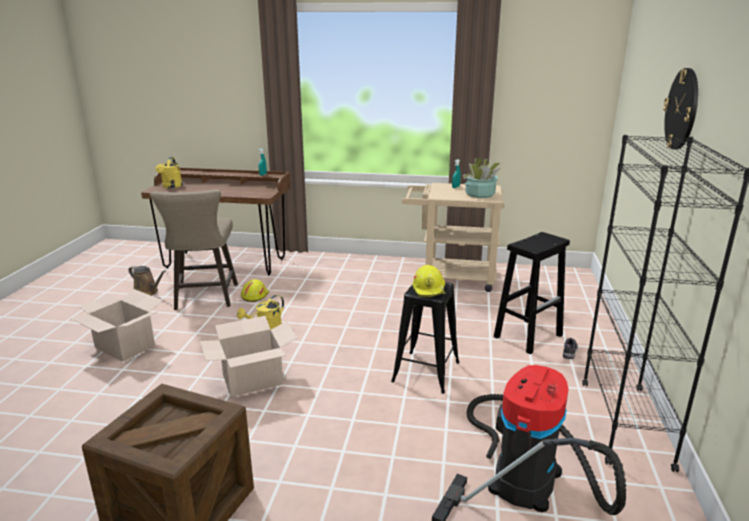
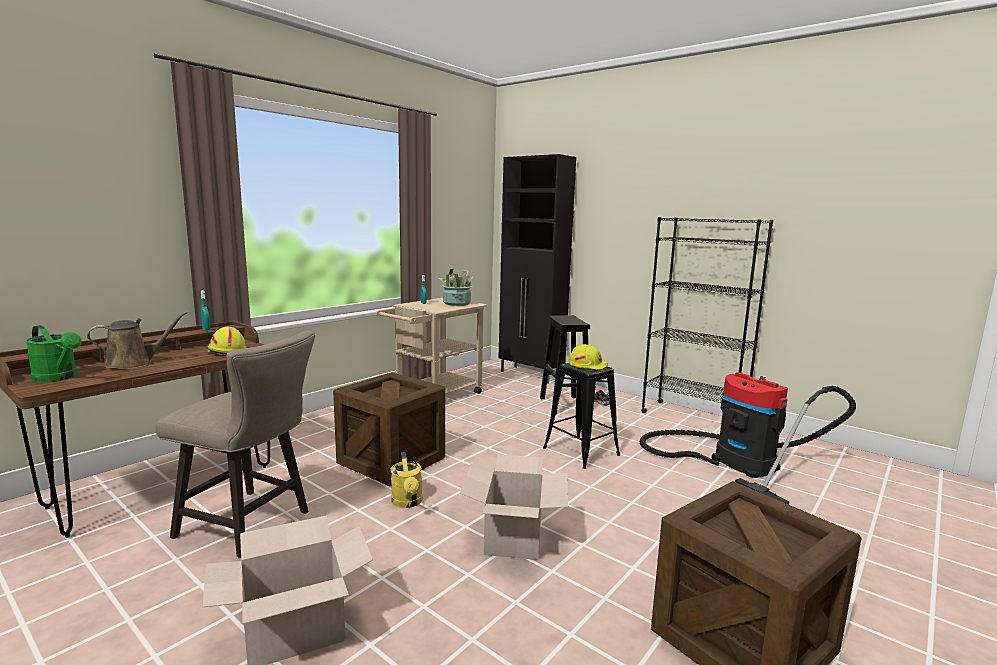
camera: 60 degrees left, 10 degrees down
(147, 292) = (127, 573): brown watering can -> brown watering can (134, 364)
(171, 186) = (59, 378): yellow watering can -> green watering can
(254, 295) = (305, 489): yellow hard hat -> yellow hard hat (226, 351)
(317, 304) = (391, 461): none -> crate
(584, 298) = (531, 375): none -> black cabinet
(682, 109) = (638, 205): wall clock -> none

